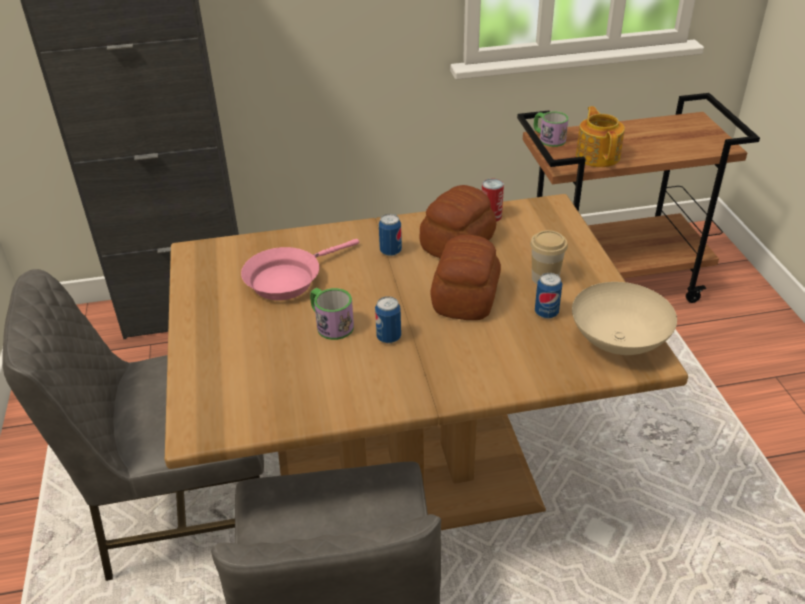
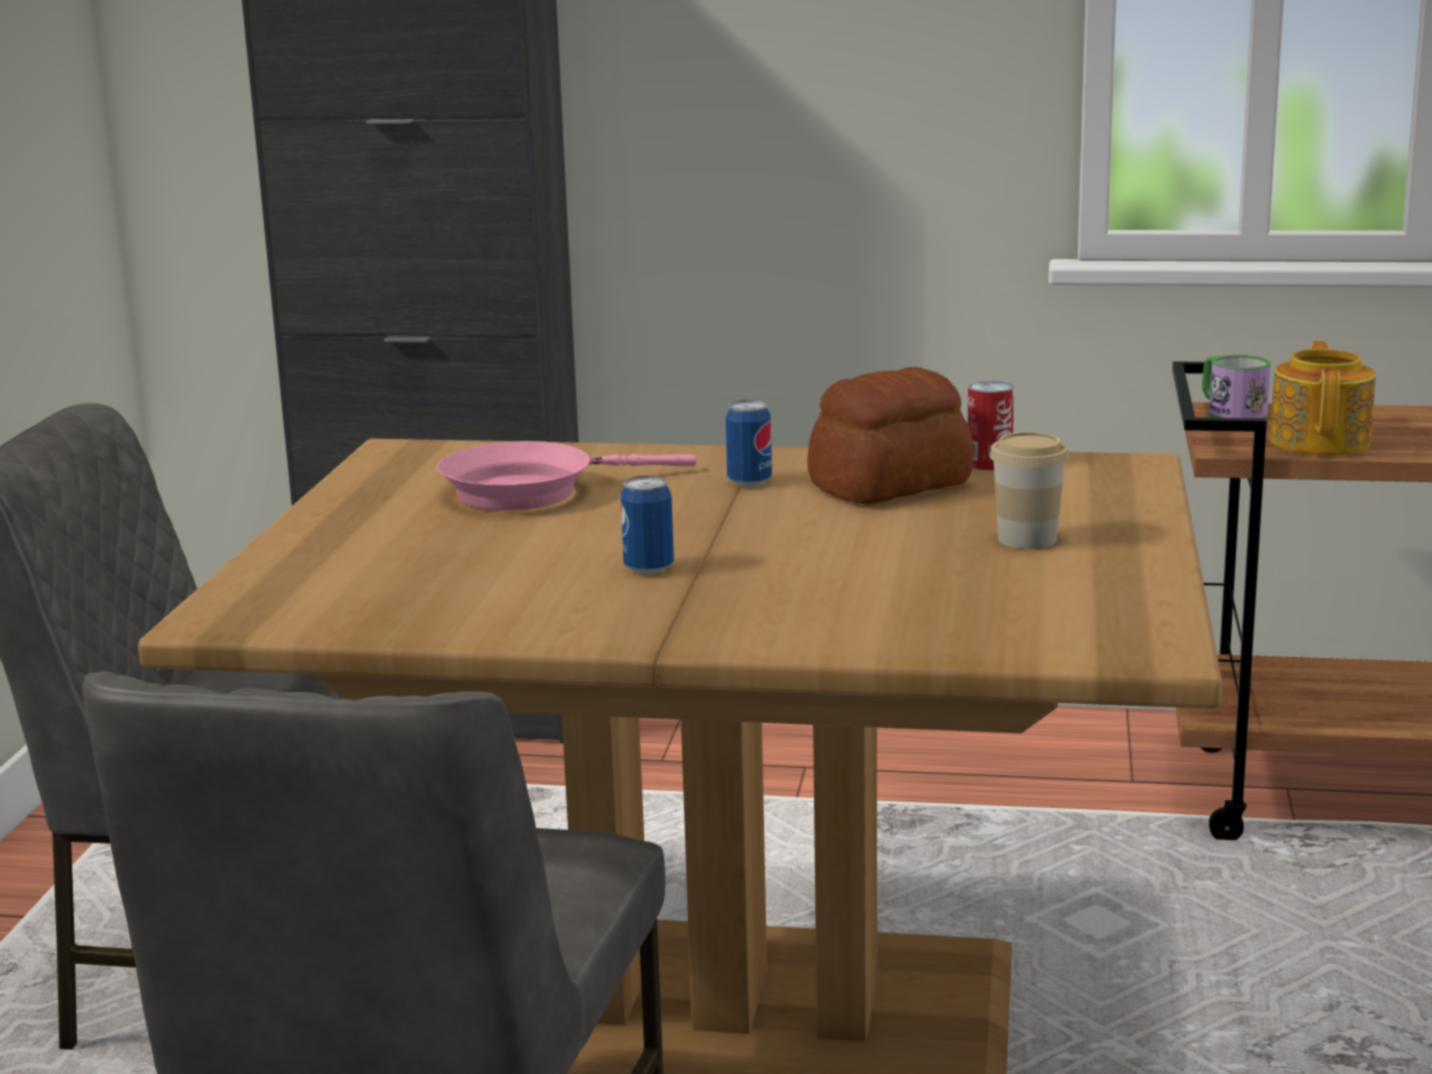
camera: 20 degrees right, 20 degrees down
(330, 324) = (557, 543): mug -> none
(467, 297) = (845, 543): bread -> none
(546, 313) = (987, 577): can -> none
(617, 342) = (1101, 624): beige bowl -> none

